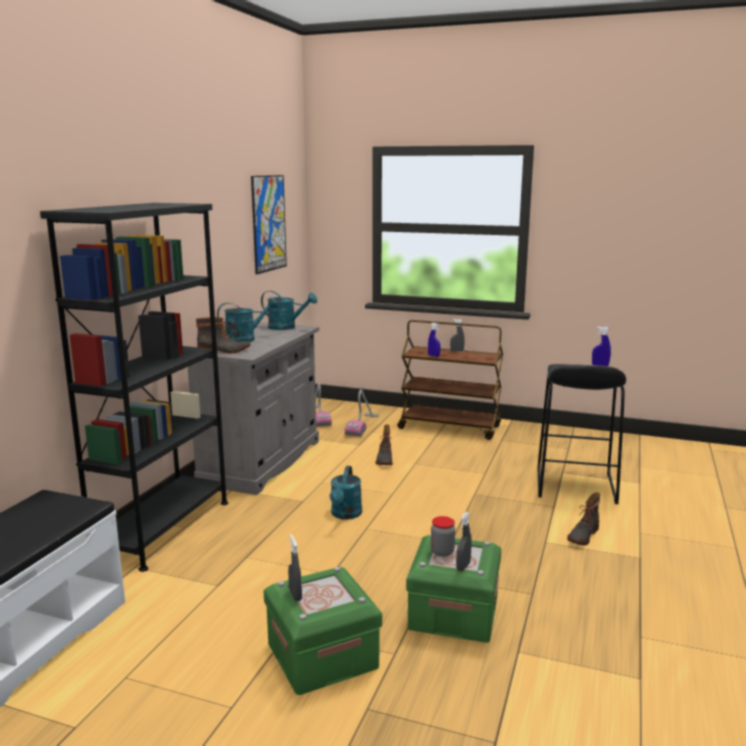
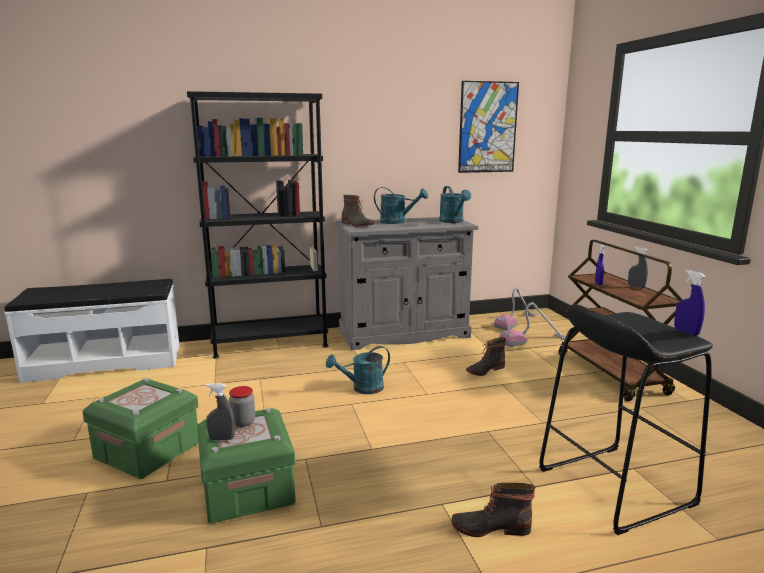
camera: 55 degrees right, 0 degrees up
(295, 595) = (131, 389): grey spray bottle -> none

